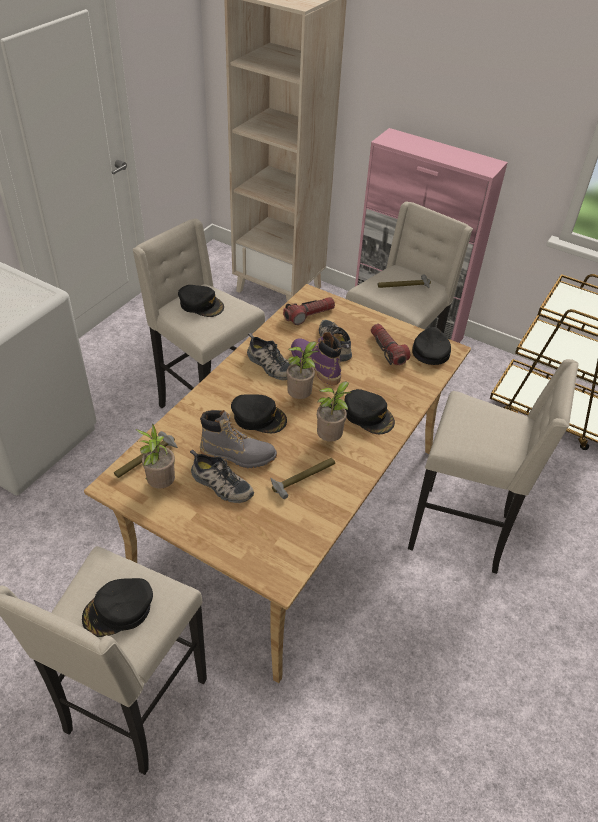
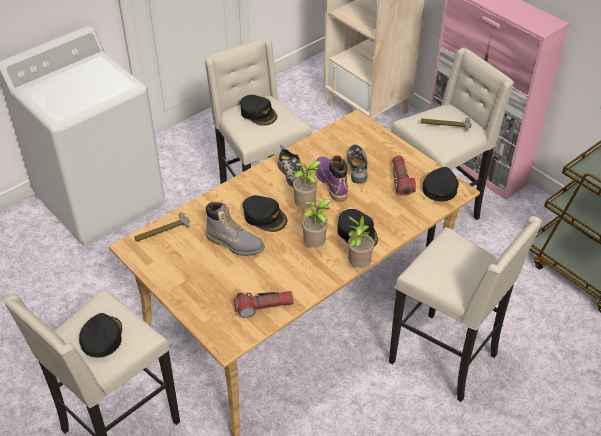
camera: 20 degrees right, 0 degrees up
(118, 610) = (101, 338): black cap -> black cap turned 105 degrees clockwise
(160, 484) = (166, 253): potted plant -> potted plant (358, 265)
(220, 485) = (211, 263): shoe -> none
(303, 478) = (279, 272): hammer -> none
(309, 315) = (346, 138): flashlight -> flashlight (264, 307)

